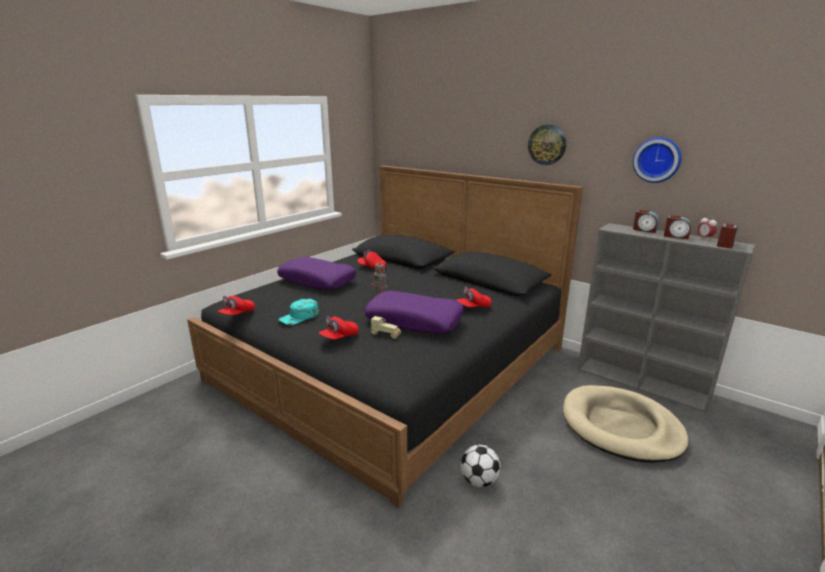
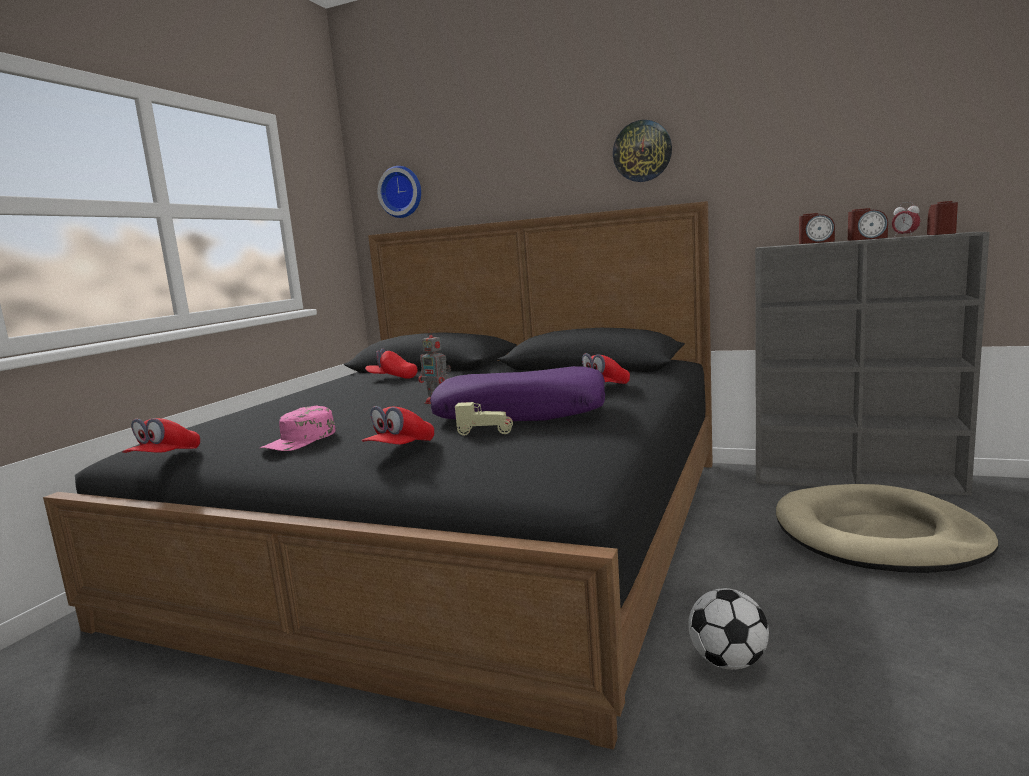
camera: 15 degrees left, 10 degrees down
(299, 317) = (300, 440): turquoise cap -> pink cap
(317, 281) = (305, 402): purple pillow -> none
(657, 159) = (811, 141): wall clock -> wall clock (401, 192)

